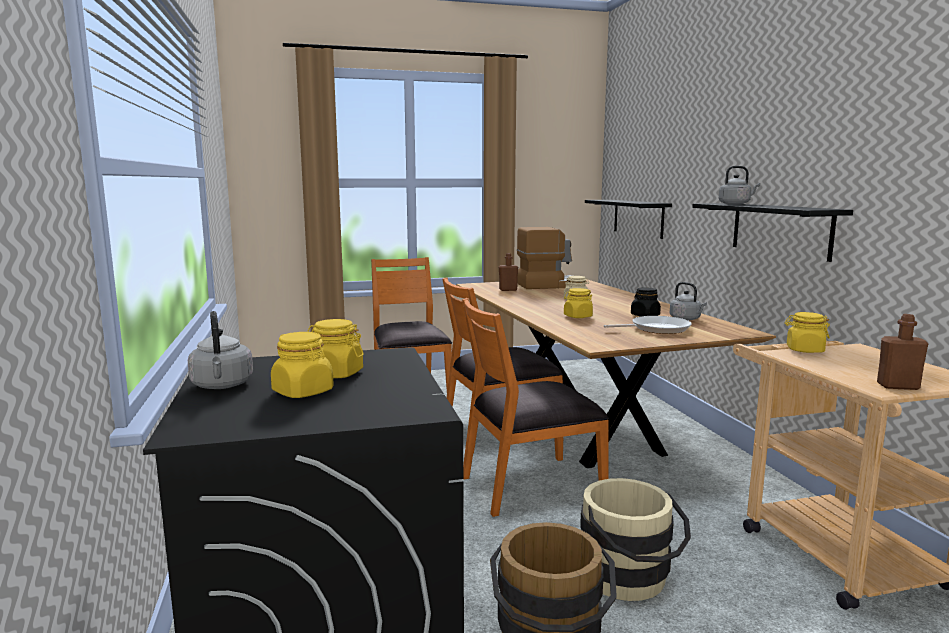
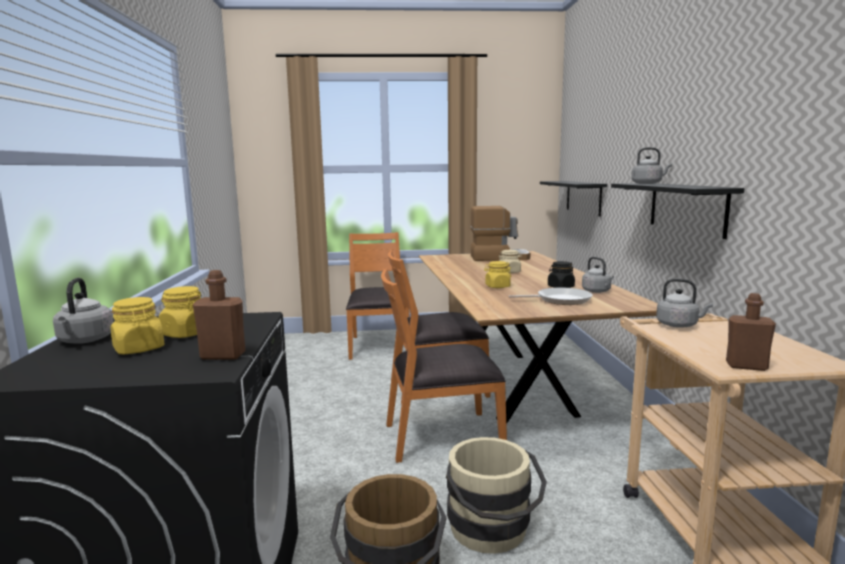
camera: 10 degrees right, 0 degrees up
(508, 290) = (457, 261): brown bottle -> brown bottle (223, 356)
(804, 350) = (679, 325): yellow jar -> grey kettle

